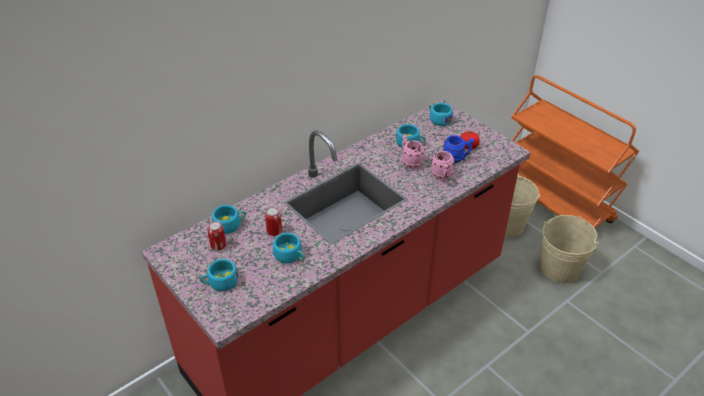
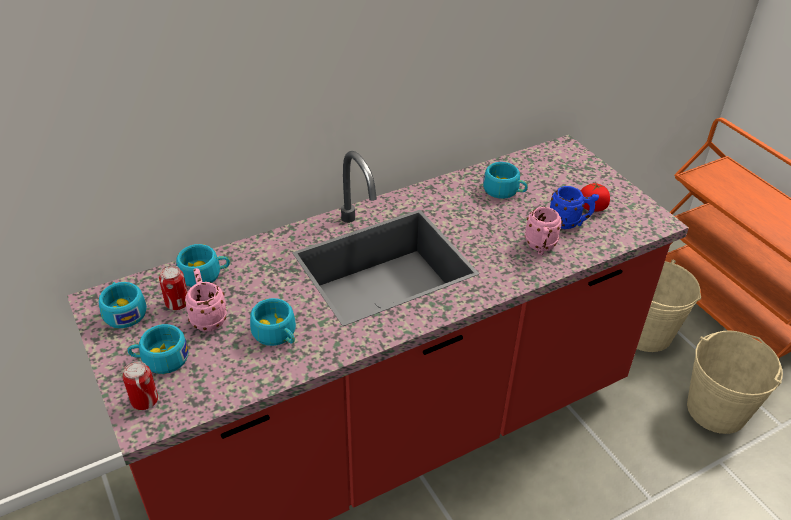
camera: 10 degrees right, 0 degrees up
(274, 231) = (265, 294): can -> can (145, 401)
(410, 162) = (497, 218): pink mug -> pink mug (207, 317)
(438, 119) = (555, 162): turquoise cup -> turquoise cup (124, 311)

